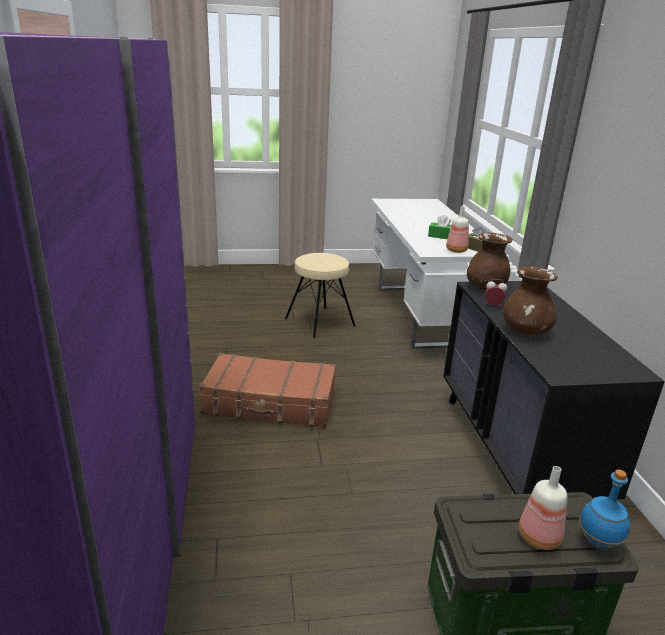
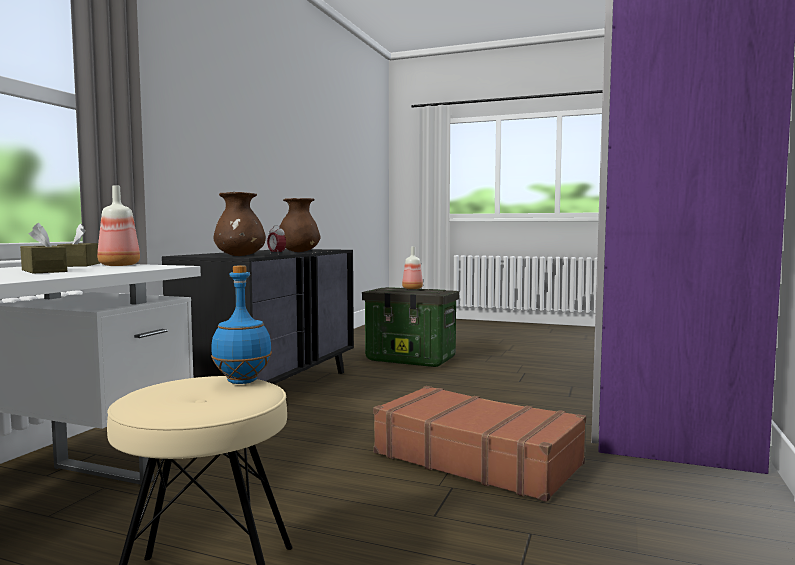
camera: 150 degrees left, 20 degrees down
(441, 236) = (44, 271): green tissue box -> brown tissue box
(598, 542) = (388, 287): blue bottle -> blue bottle (242, 381)

